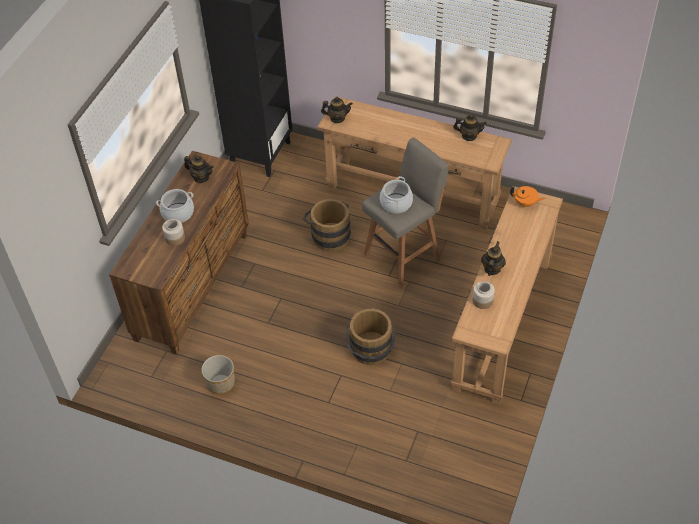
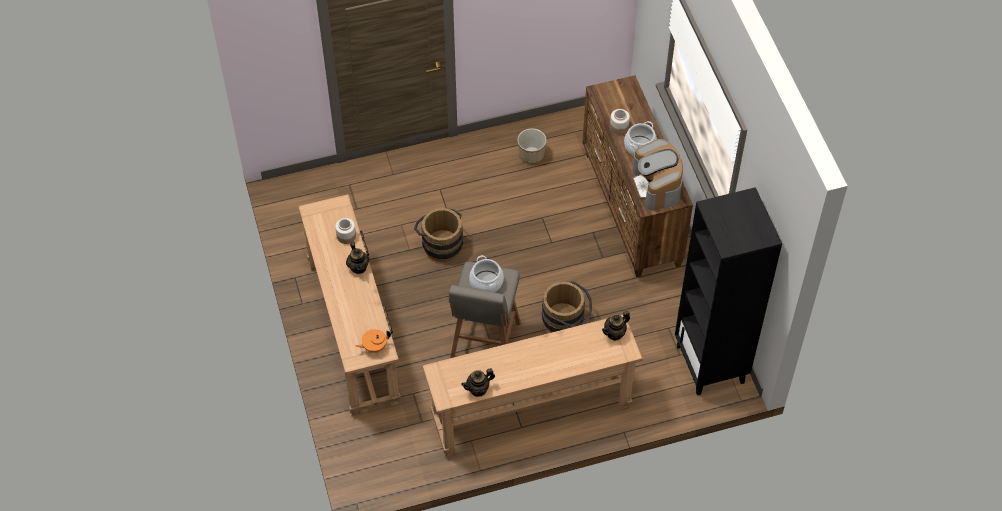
camera: 140 degrees right, 5 degrees up
(201, 177) = (657, 186): teapot -> coffee machine

